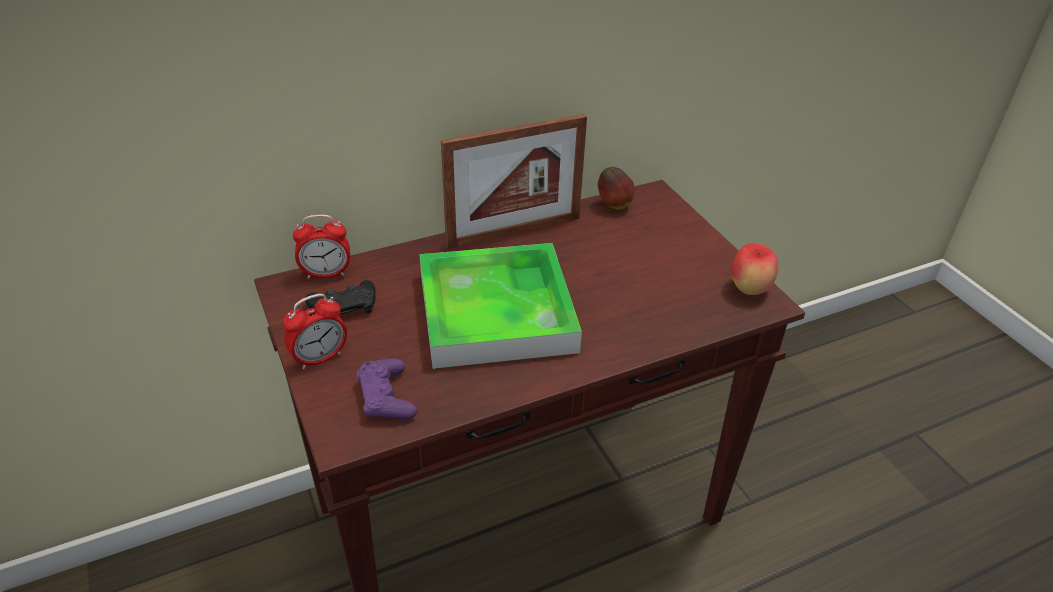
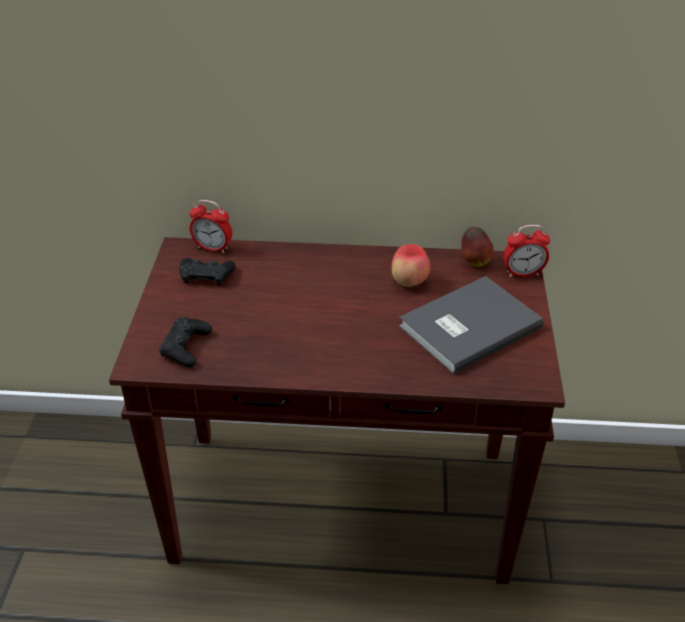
camera: 30 degrees right, 0 degrees up
(320, 358) = (164, 305): alarm clock -> alarm clock (523, 273)
(386, 397) = (186, 347): purple game controller -> black game controller
(496, 312) = (309, 315): tray -> none
(514, 231) = (373, 258): picture frame -> none
(660, 270) = (466, 326): none -> grey book
(749, 289) = (530, 367): apple -> apple (409, 283)

